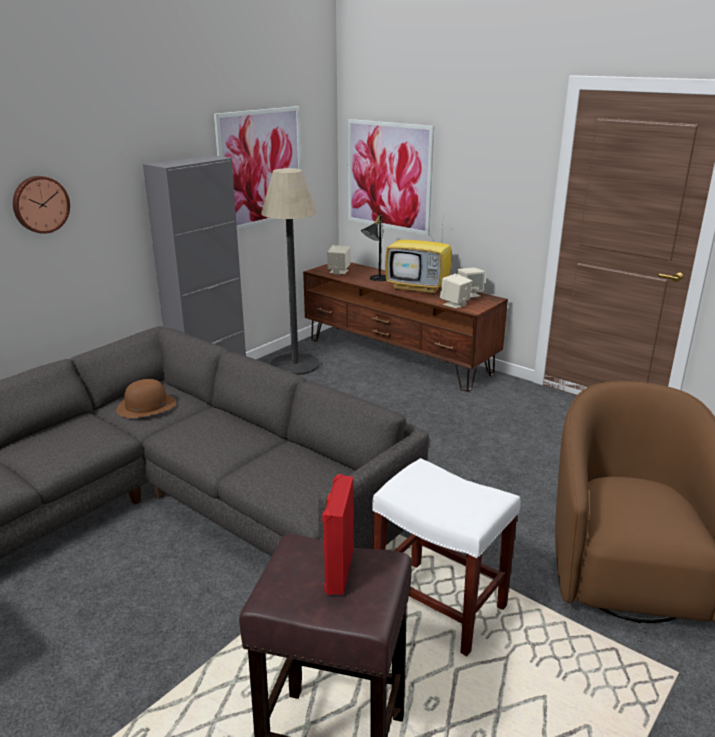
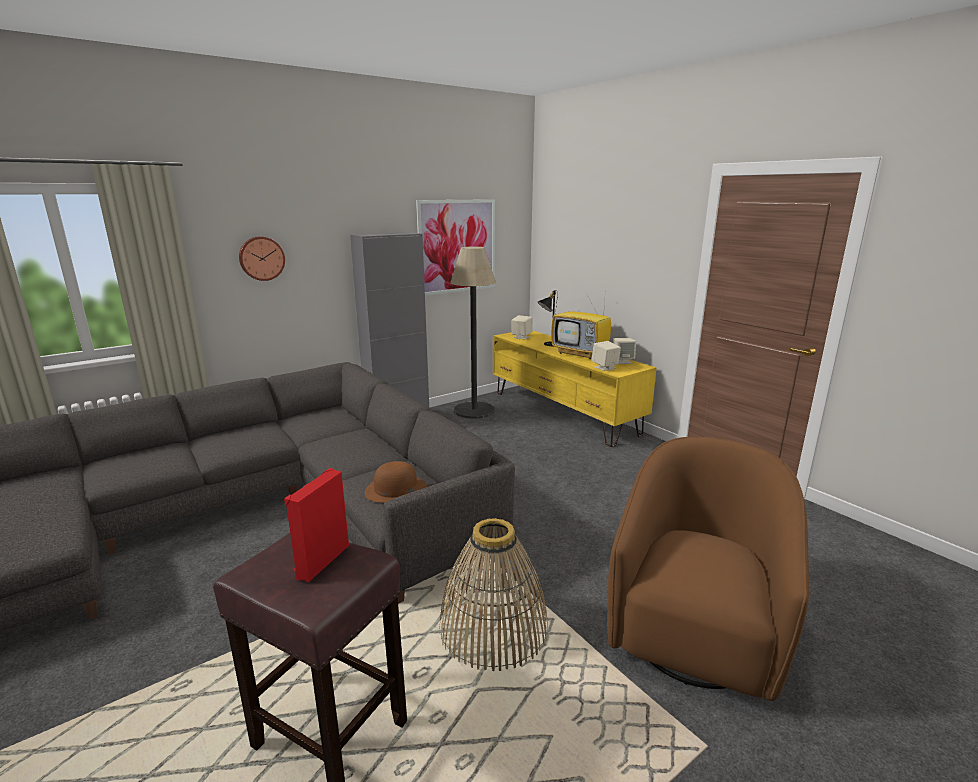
camera: 15 degrees right, 5 degrees down
(146, 406) = (315, 421): brown hat -> brown hat (395, 489)
(389, 176) = (567, 259): picture -> none
(398, 356) = (563, 412): brown tv stand -> yellow tv stand
(440, 606) = (493, 628): white stool -> basket

